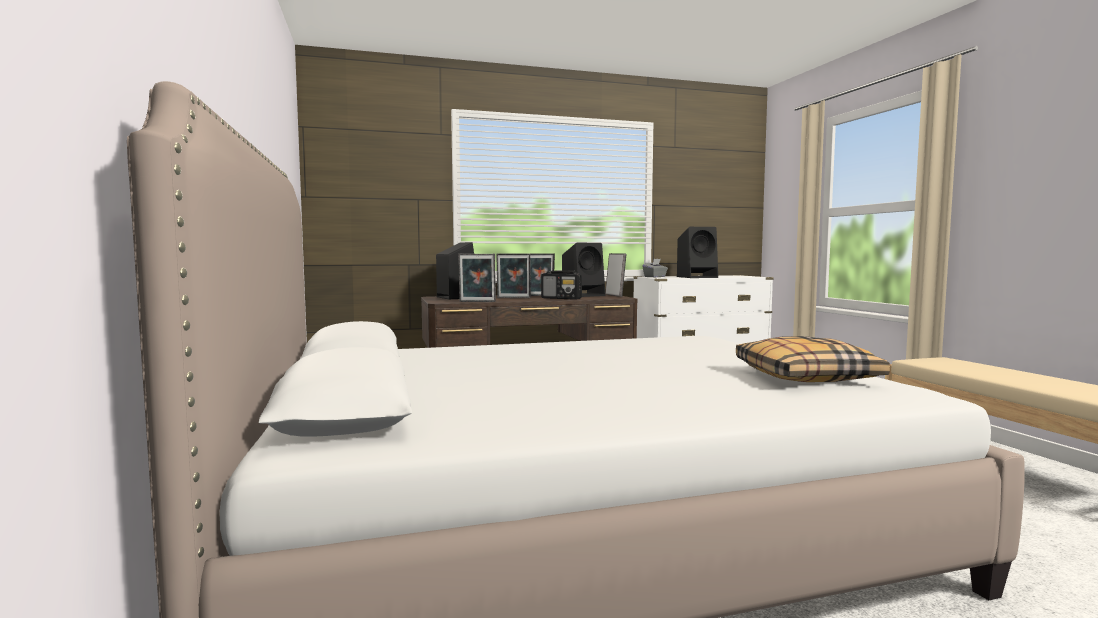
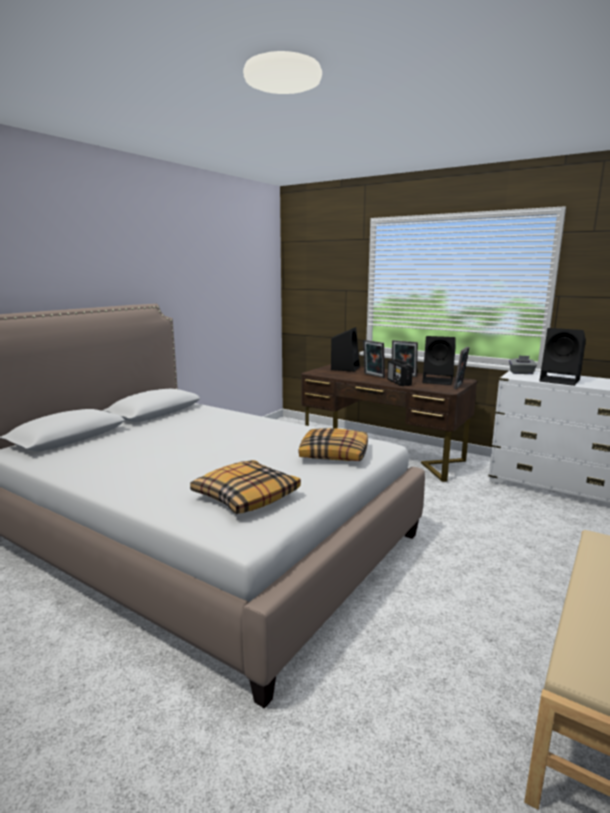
camera: 50 degrees right, 10 degrees up
(477, 301) = (331, 376): picture frame -> none
(706, 346) = (335, 454): none -> pillow

